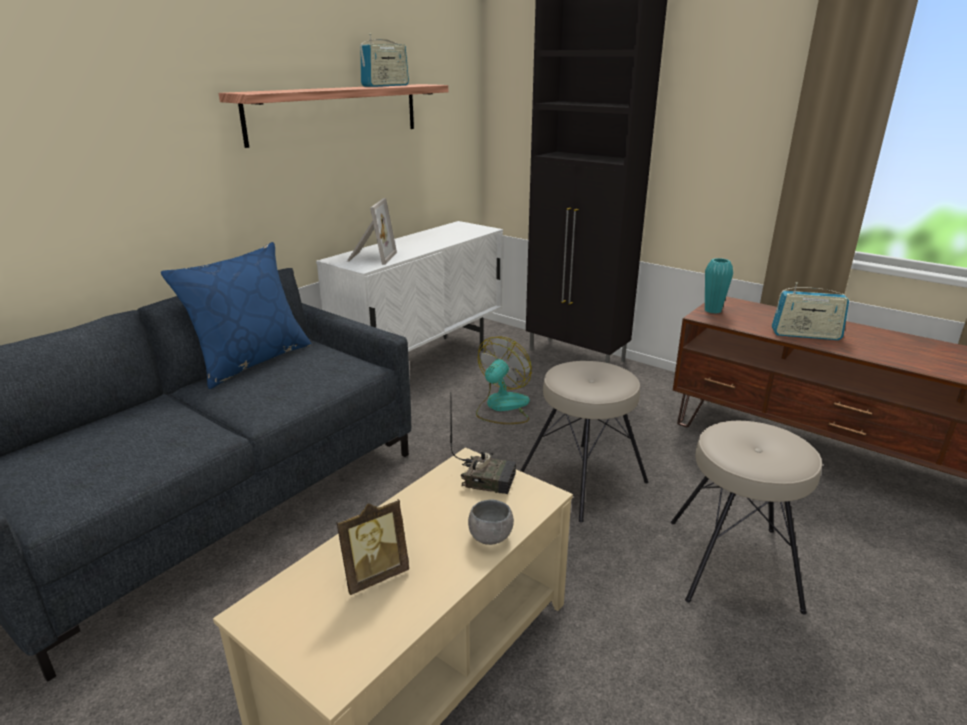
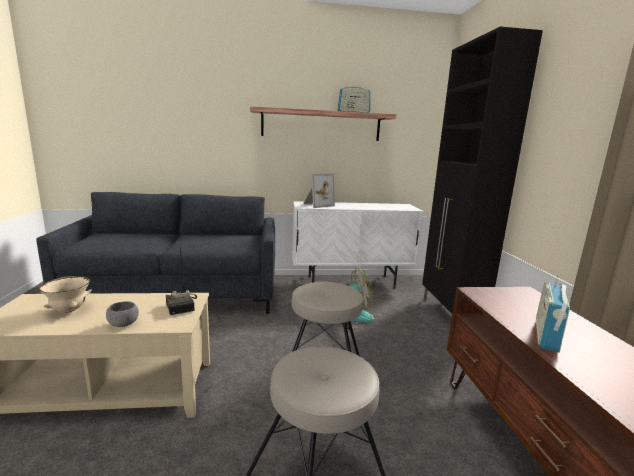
camera: 45 degrees right, 10 degrees down
(251, 361) = (218, 233): blue pillow -> none
(374, 575) = (69, 310): picture frame -> beige bowl
(712, 310) = (495, 292): turquoise vase -> none
(805, 335) = (546, 336): radio -> radio turned 60 degrees clockwise

